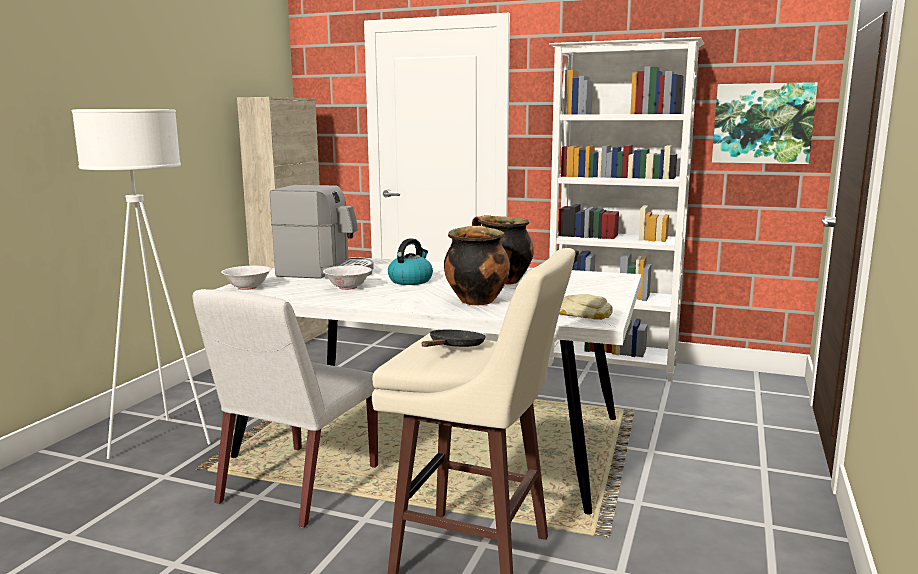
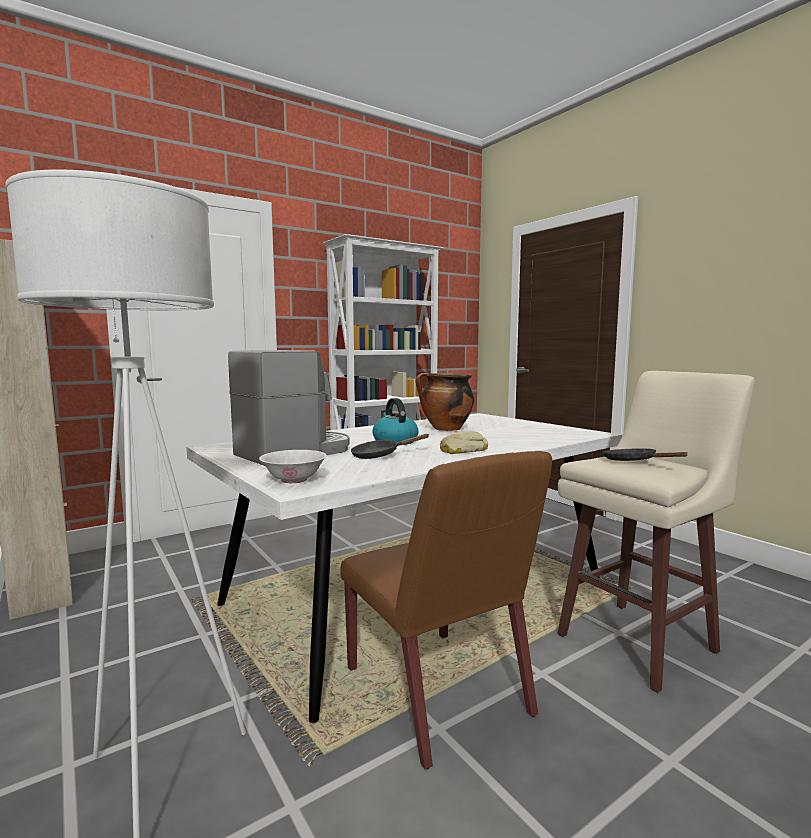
camera: 55 degrees left, 5 degrees down
(298, 485) = (438, 692): white chair -> brown chair
(348, 287) = (380, 455): white bowl -> black frying pan
(476, 300) = (498, 440): cooking pot -> none
(584, 314) = (572, 432): bread -> bread (462, 450)
(762, 123) = (447, 312): picture -> none

